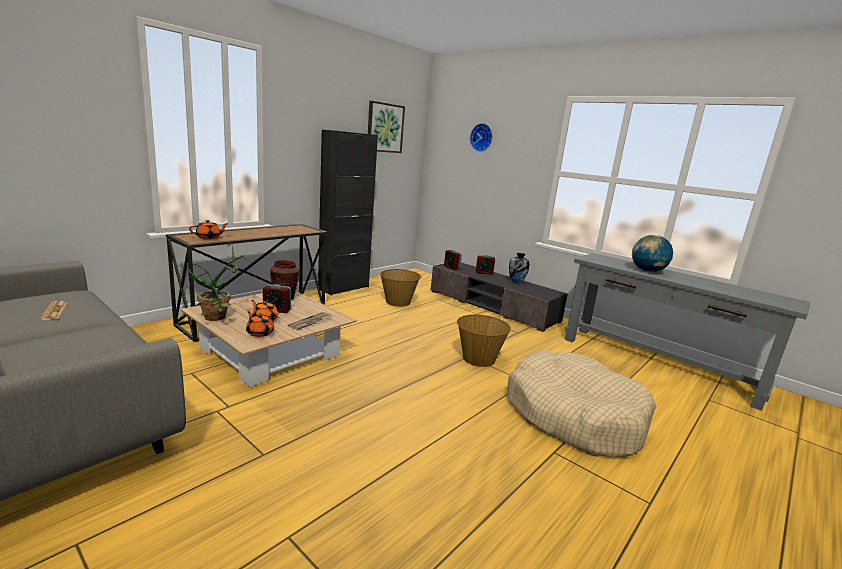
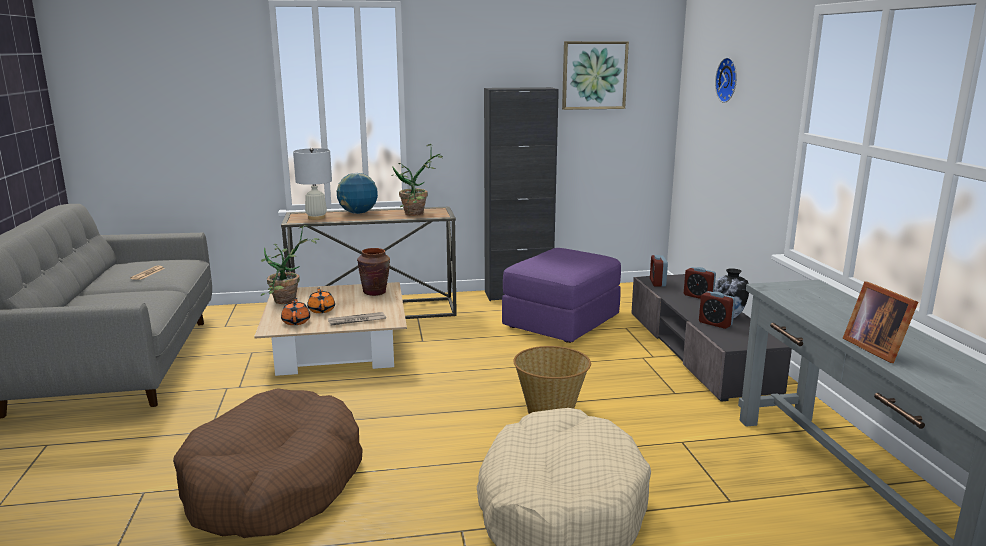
camera: 40 degrees right, 0 degrees up
(209, 237) = (316, 217): orange teapot -> white table lamp
(277, 310) = (347, 303): alarm clock -> alarm clock (715, 323)
(292, 230) = (418, 214): none -> potted plant
(392, 475) = (274, 484): none -> brown dog bed
(398, 302) = (561, 322): basket -> purple ottoman
(647, 271) = (840, 320): globe -> globe (358, 213)
(688, 282) = (876, 348): none -> picture frame

